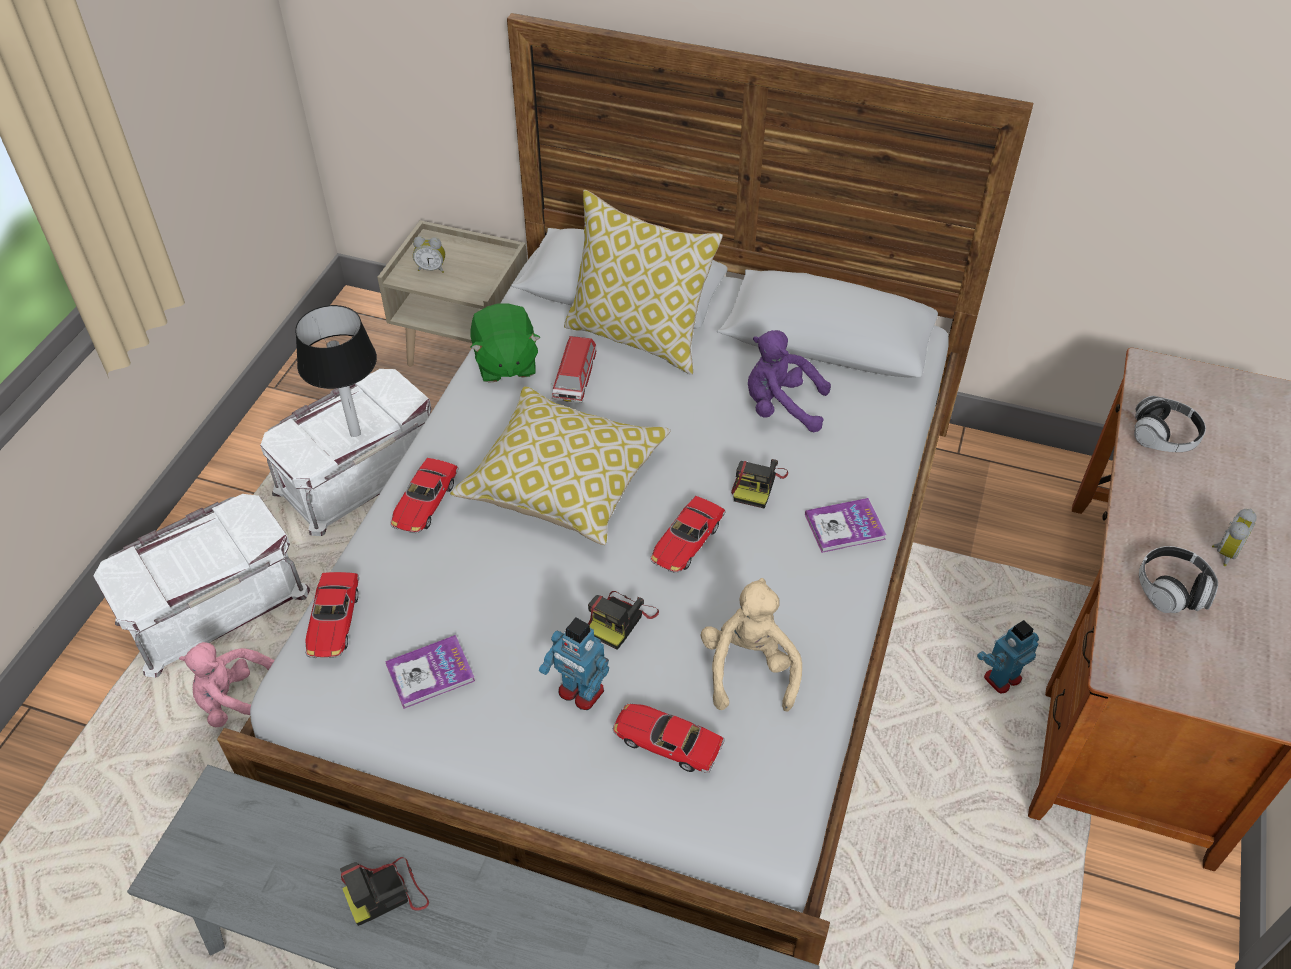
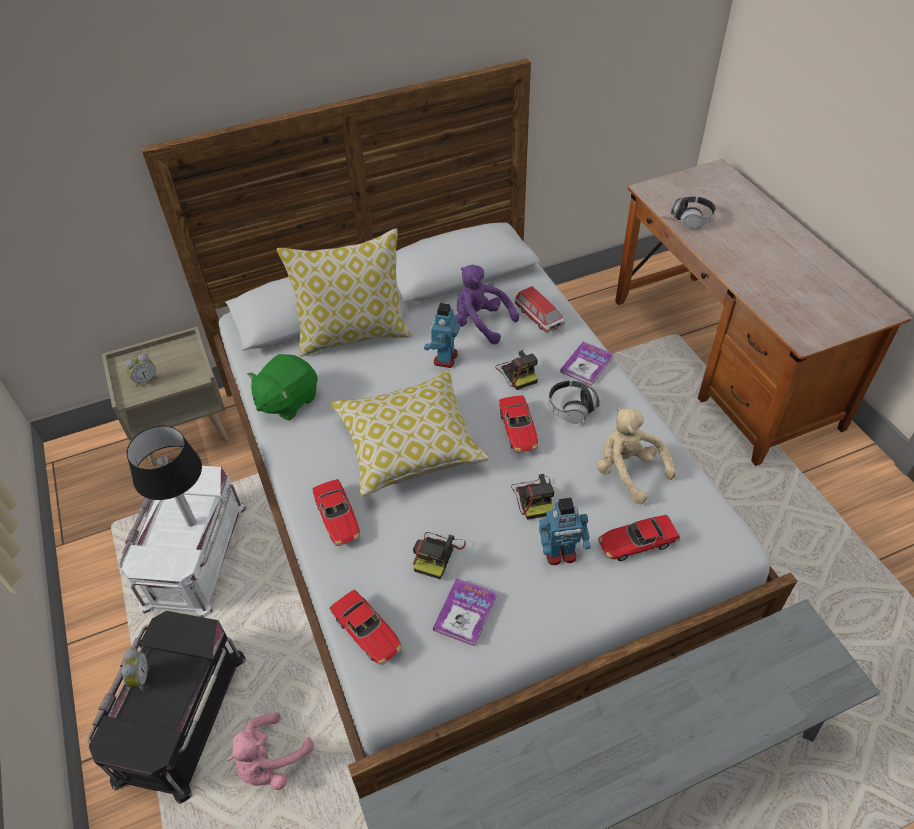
camera: 40 degrees left, 0 degrees up
(213, 604) = (179, 716): white storage box -> black storage box
(387, 894) = (564, 768): camera -> camera (437, 554)
(505, 363) = (287, 401): green plush toy -> green plush toy turned 90 degrees clockwise
(575, 379) = (344, 382): toy car -> toy car (538, 317)
(781, 407) = (480, 323): purple plush toy -> purple plush toy turned 60 degrees clockwise
(1001, 678) = (674, 408): toy robot -> toy robot (445, 358)
(1171, 590) = (778, 288): headphones -> headphones (571, 408)
(1223, 552) = (776, 257): alarm clock -> alarm clock (139, 678)

